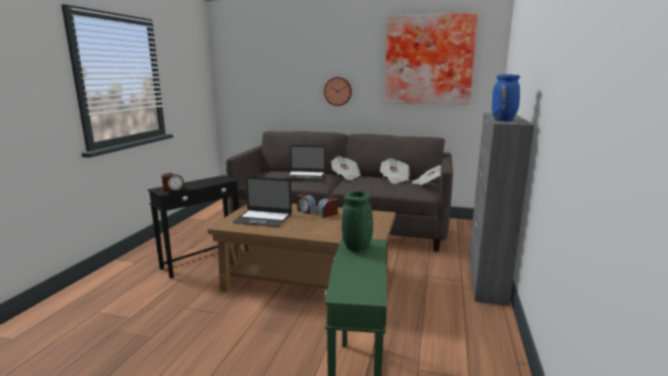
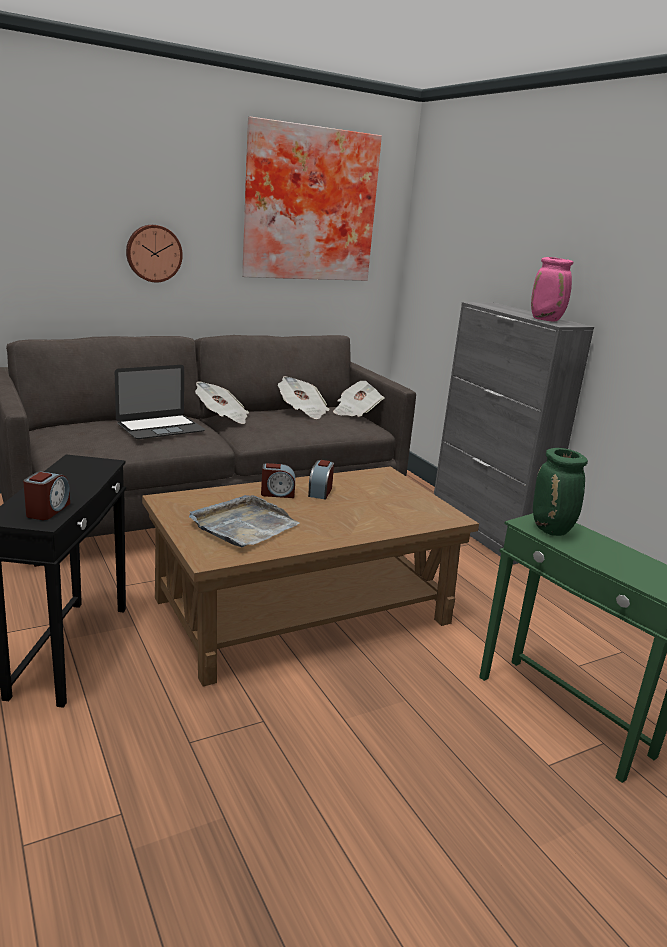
camera: 45 degrees left, 5 degrees up
(263, 218) = (243, 525): laptop -> grey tray
(504, 120) = (546, 320): blue vase -> pink vase

